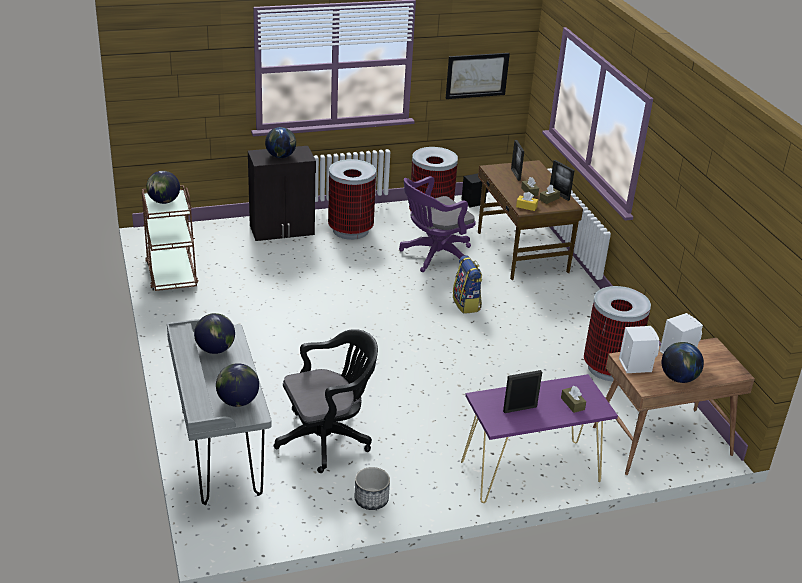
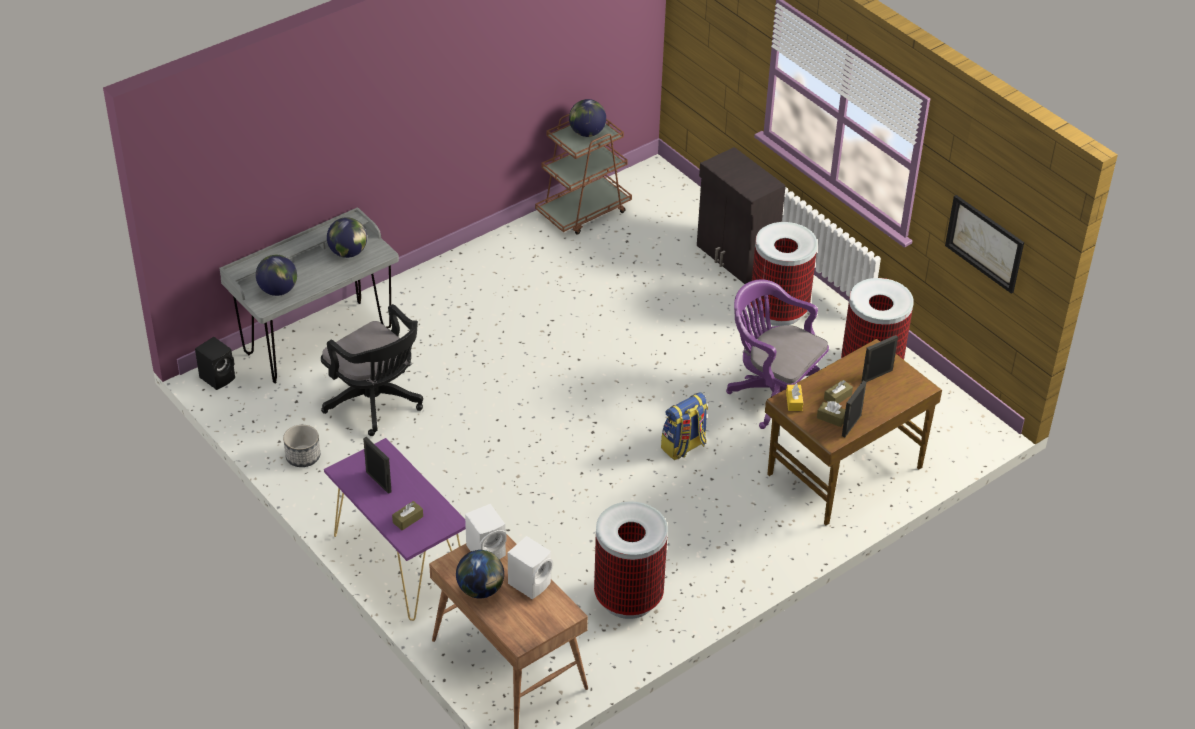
camera: 70 degrees right, 10 degrees up
(281, 156) = (739, 174): globe -> none
(473, 202) = (942, 397): black speaker -> black speaker (218, 377)

